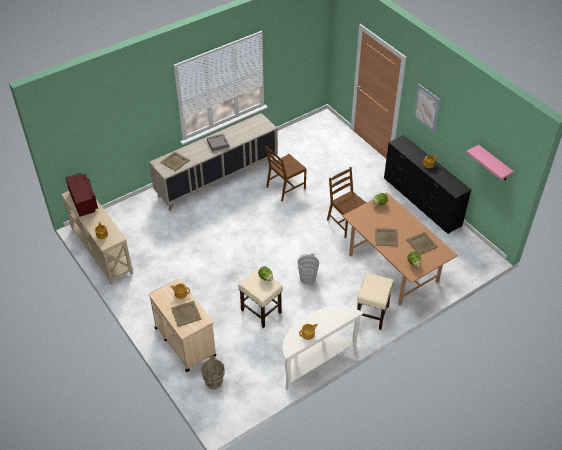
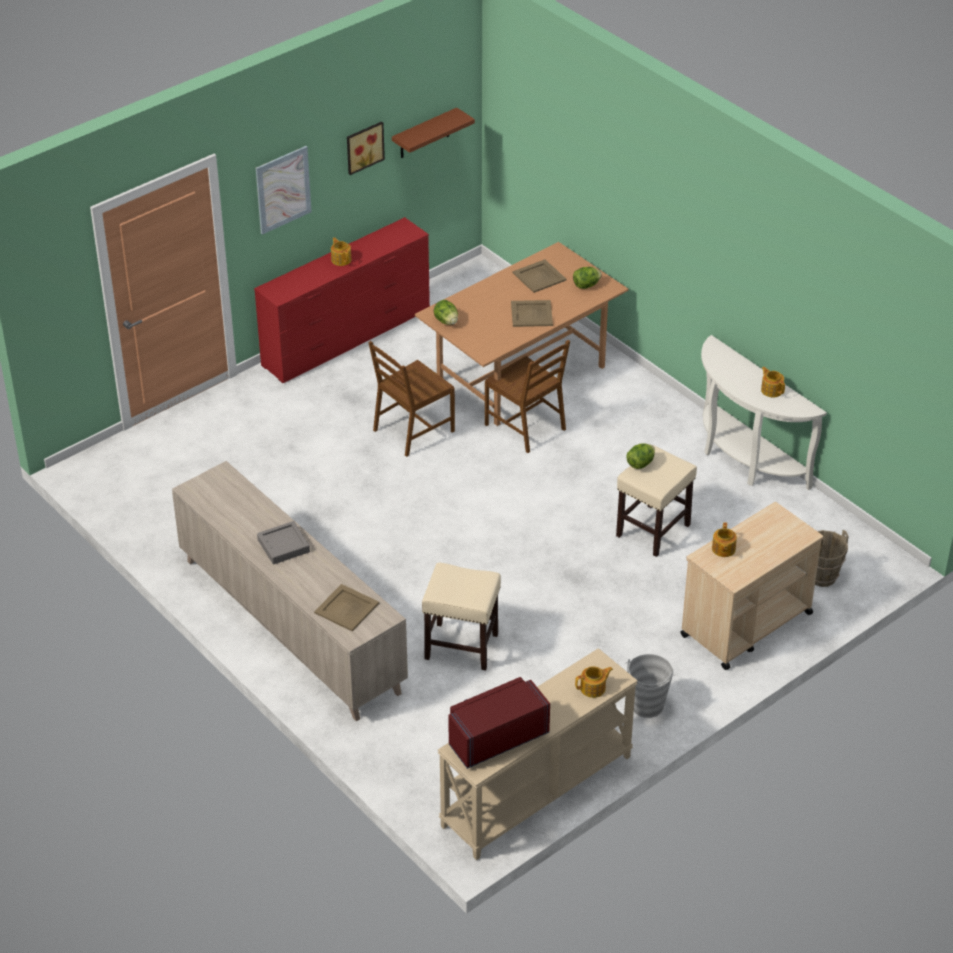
camera: 95 degrees left, 5 degrees down
(186, 314) = (767, 536): beige tray -> none
(285, 188) = (317, 518): brown chair -> brown chair (526, 427)
(307, 278) = (562, 475): grey bucket -> grey bucket (647, 705)
(372, 314) = (631, 397): beige stool -> beige stool (462, 646)
(421, 201) = (347, 338): black dresser -> red dresser
(465, 133) = (363, 146): none -> picture
(494, 163) = (424, 134): pink shelf -> brown shelf

